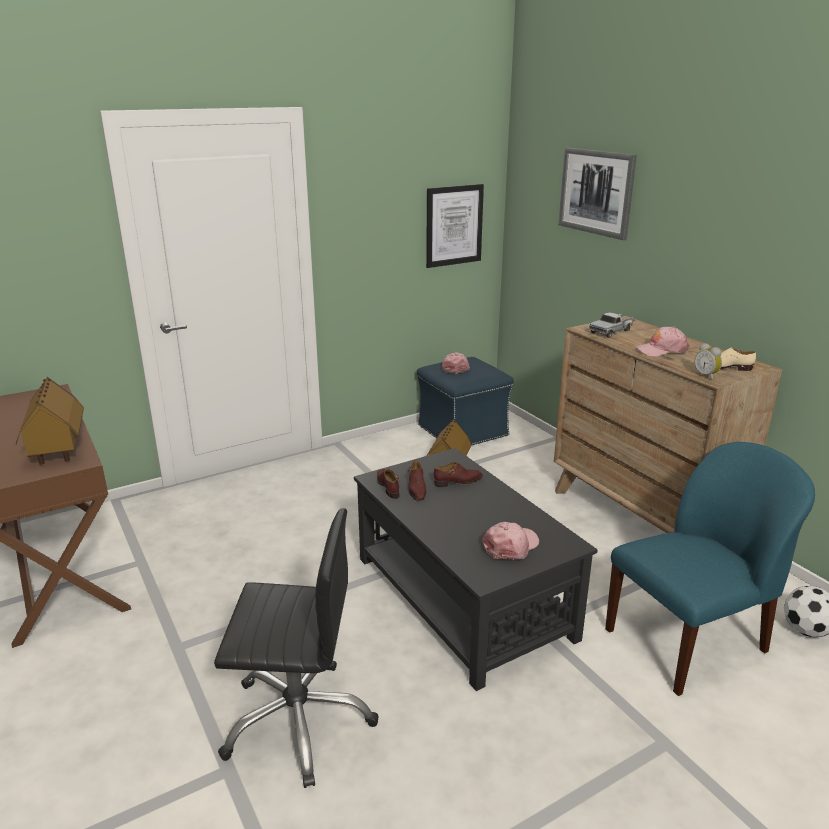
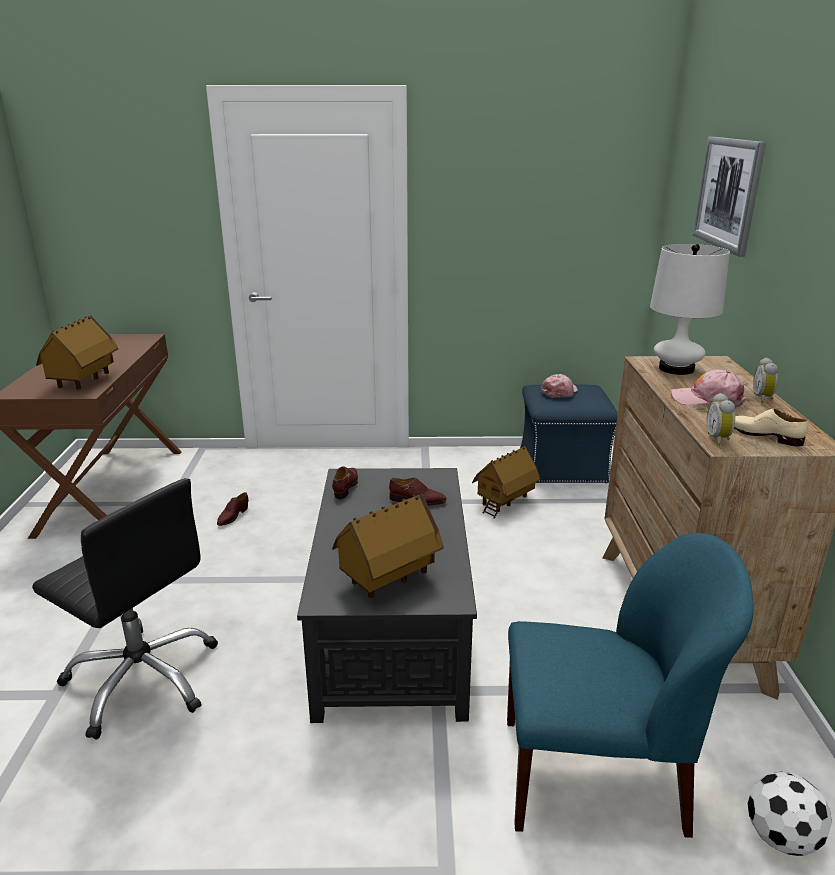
camera: 30 degrees right, 0 degrees up
(416, 489) = (368, 496): brown shoe -> brown shoe (232, 516)
(454, 225) = (587, 229): picture -> none
(511, 546) = (389, 578): pink cap -> toy house
(611, 331) = (676, 369): toy truck -> white table lamp
(689, 342) = (763, 399): none -> alarm clock

